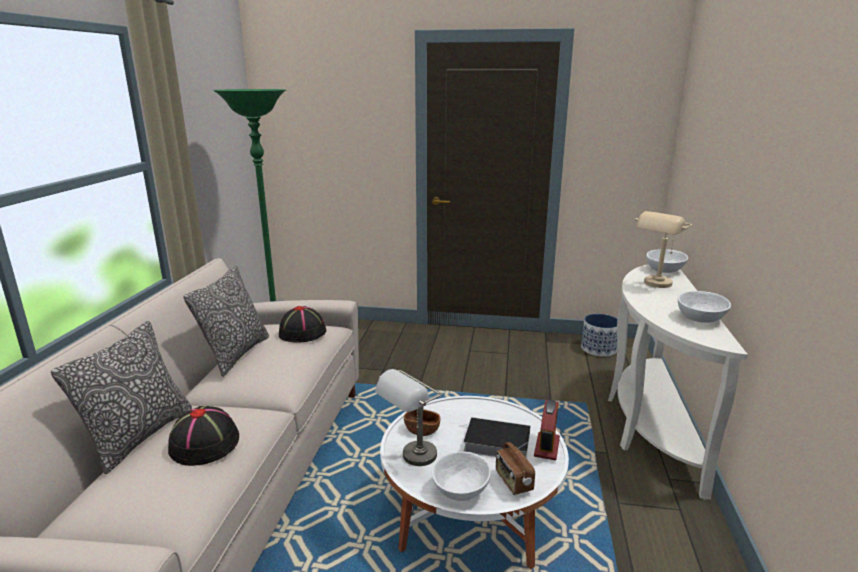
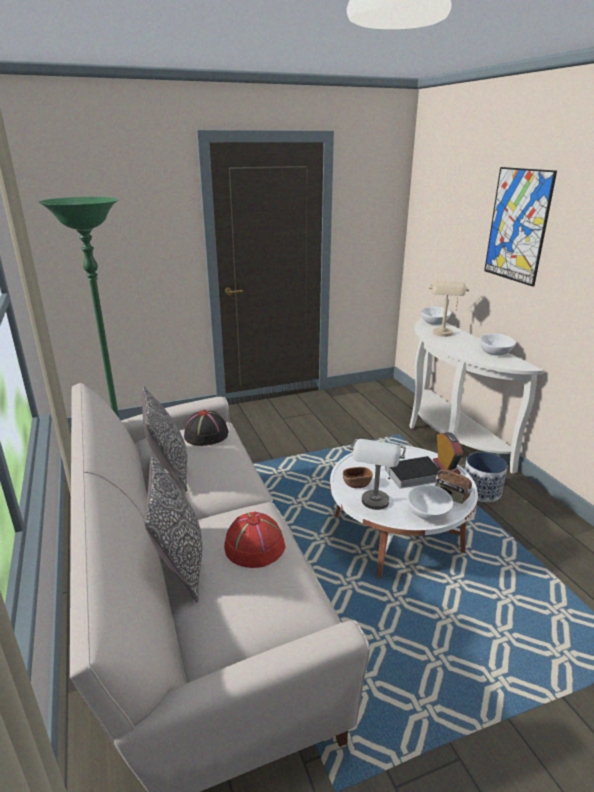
camera: 30 degrees left, 5 degrees up
(205, 443) = (254, 546): black hat -> red hat
(598, 349) = (371, 392): planter -> planter (480, 491)
(751, 142) = (517, 225): none -> picture

